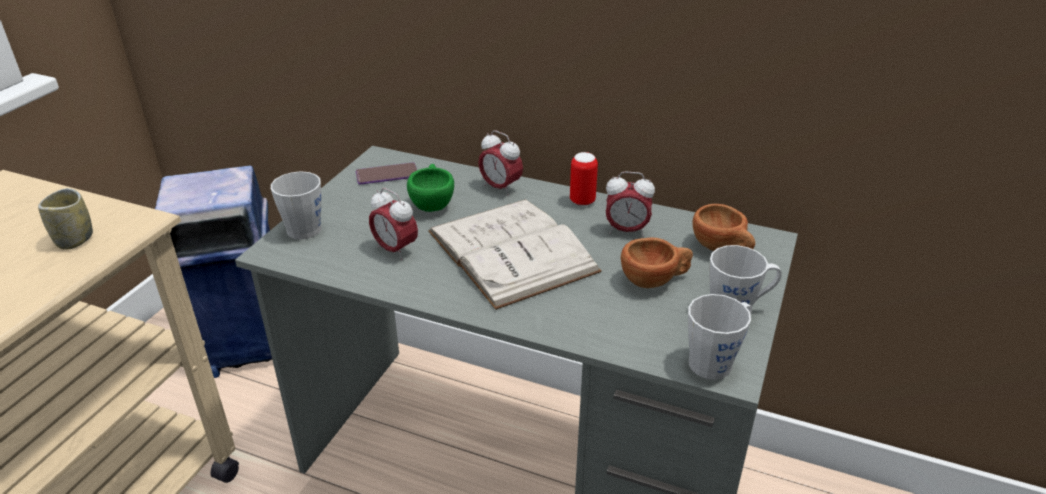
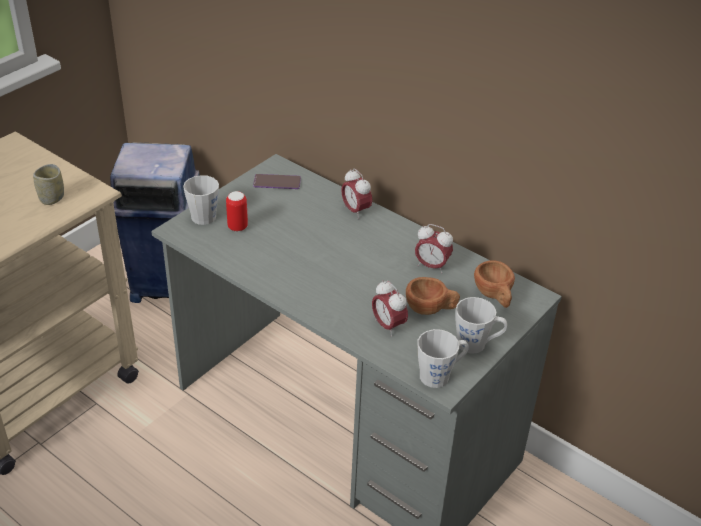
camera: 15 degrees right, 5 degrees up
(395, 250) = (260, 246): alarm clock -> alarm clock (388, 326)
(432, 203) = (300, 213): green cup -> none
(511, 251) = (340, 264): white book -> none
(582, 201) = (411, 235): can -> can (237, 227)

